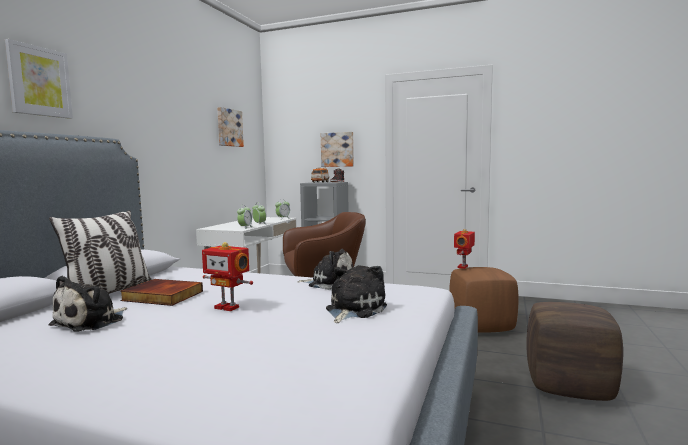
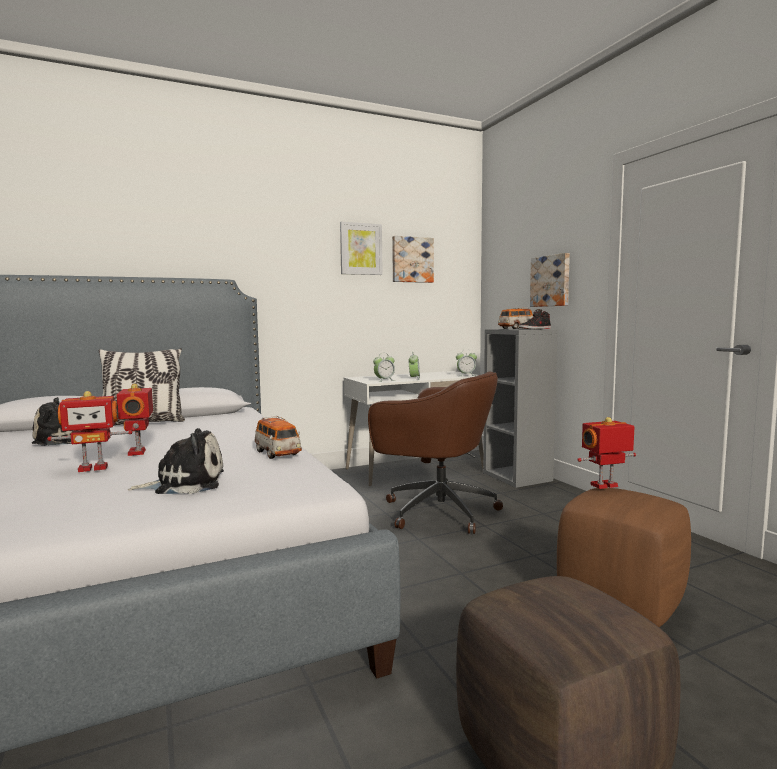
camera: 45 degrees right, 0 degrees up
(39, 81) = (164, 232): picture -> picture (360, 249)
(161, 296) = (152, 433): book -> none
(247, 323) = (93, 468): none -> toy robot
(329, 283) = (277, 453): plush toy -> toy car

